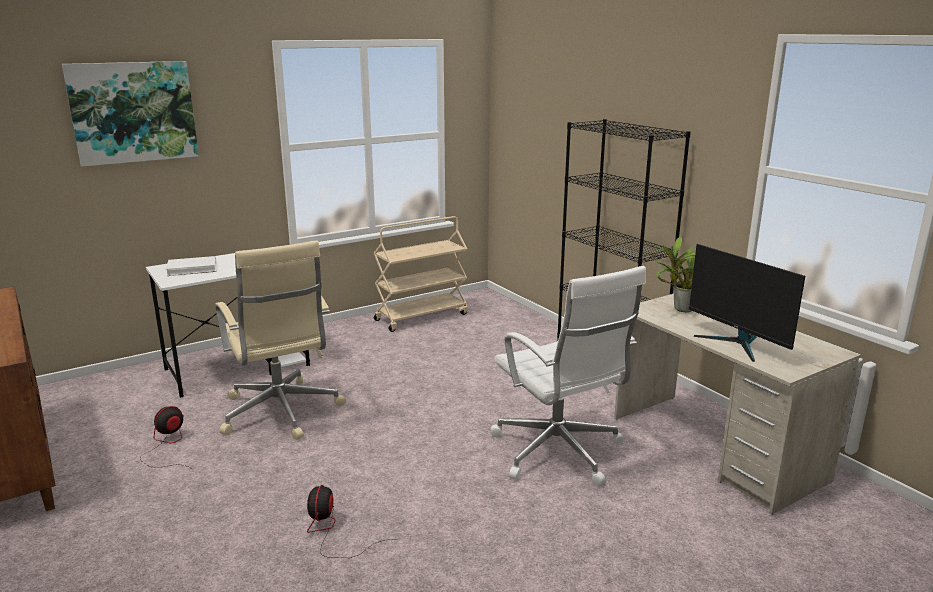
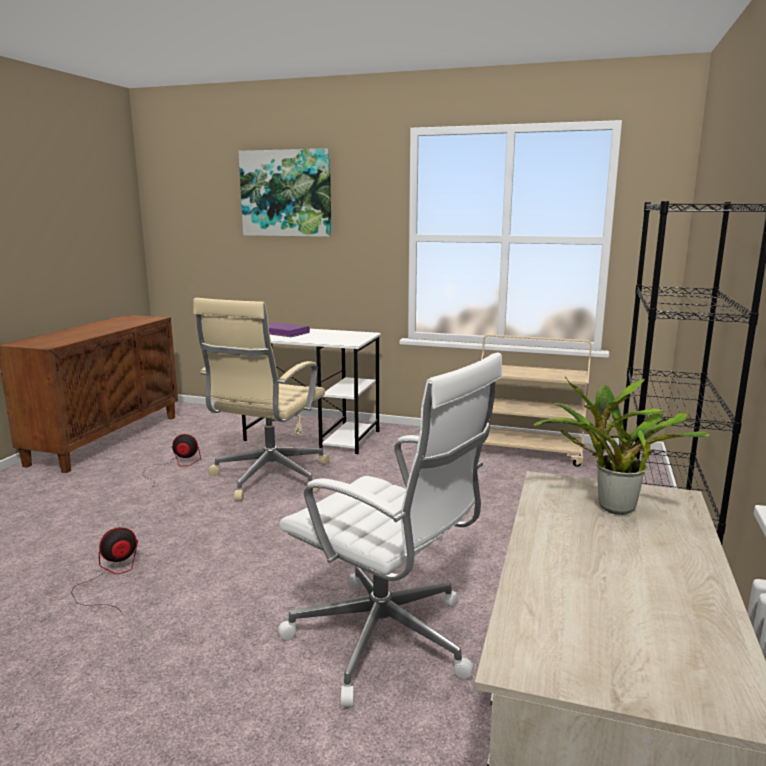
camera: 50 degrees right, 5 degrees down
(192, 269) = (284, 333): white book -> purple book
(559, 453) = (387, 641): white office chair -> white office chair turned 75 degrees counterclockwise
(737, 343) = (564, 582): monitor -> none

